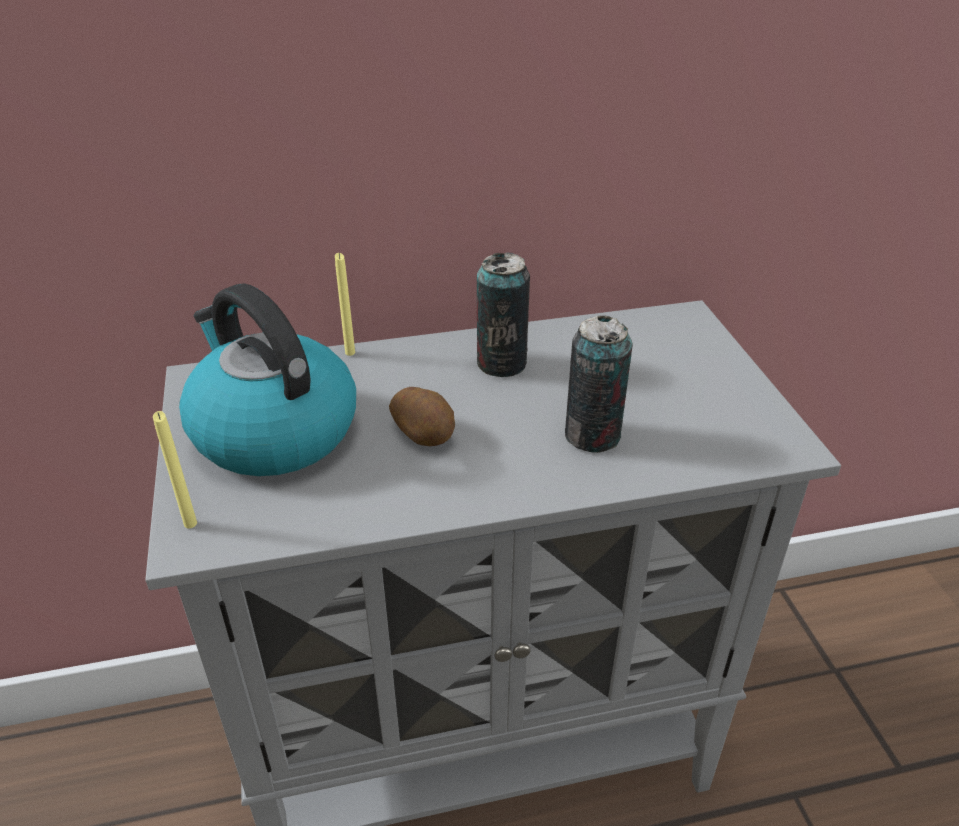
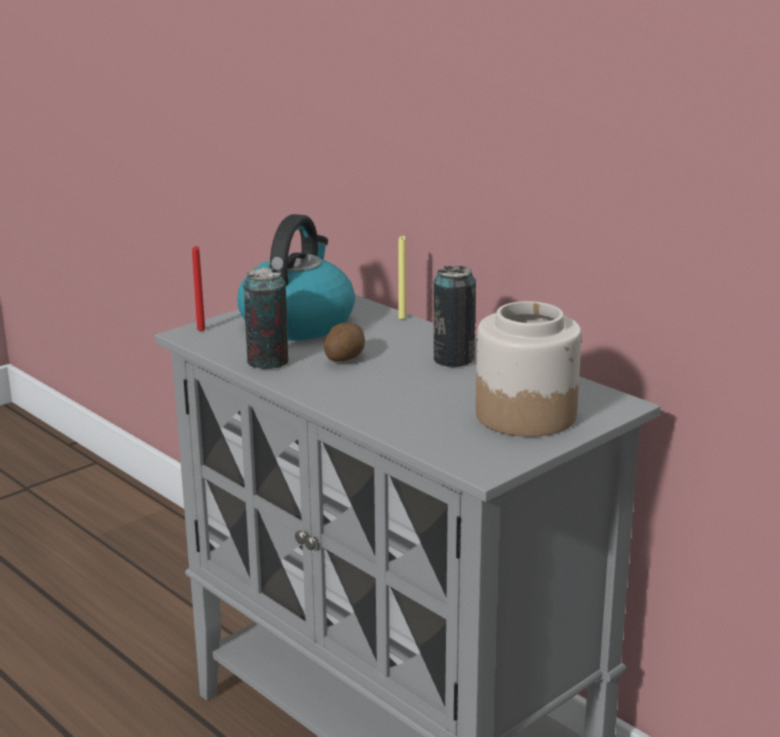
camera: 60 degrees right, 15 degrees down
(190, 524) = (201, 329): yellow candle -> red candle
(592, 435) = (406, 403): can -> can (268, 362)
(677, 373) = (526, 415): none -> jar

